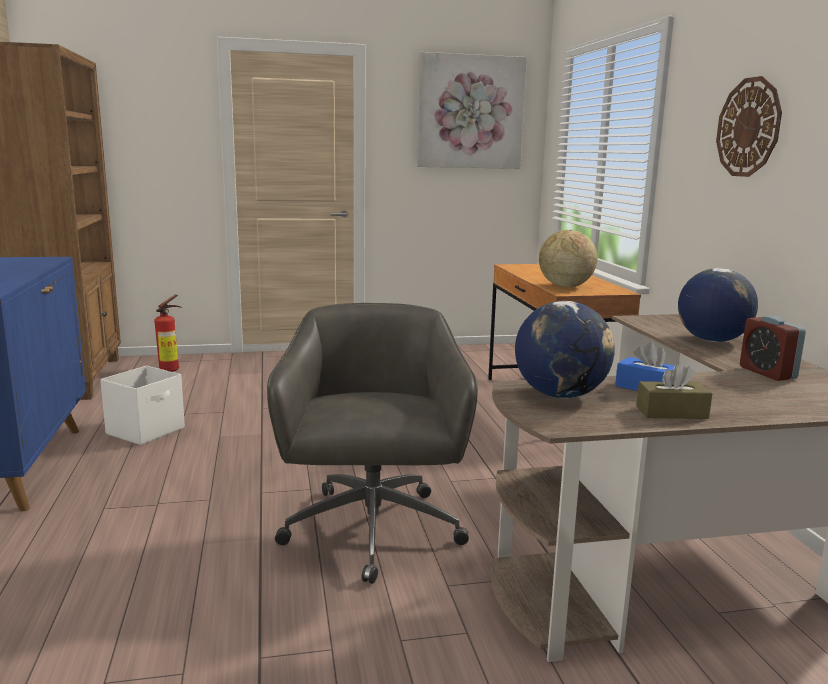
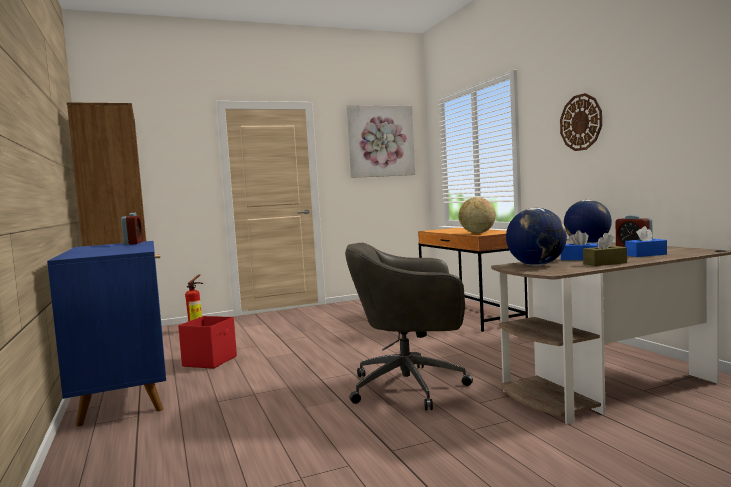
camera: 10 degrees left, 10 degrees down
(33, 262) = (133, 243): none -> alarm clock
(147, 431) = (210, 361): white storage box -> red storage box
(372, 532) = (411, 387): grey office chair -> grey office chair turned 75 degrees counterclockwise
(768, 396) = (645, 254): none -> blue tissue box

